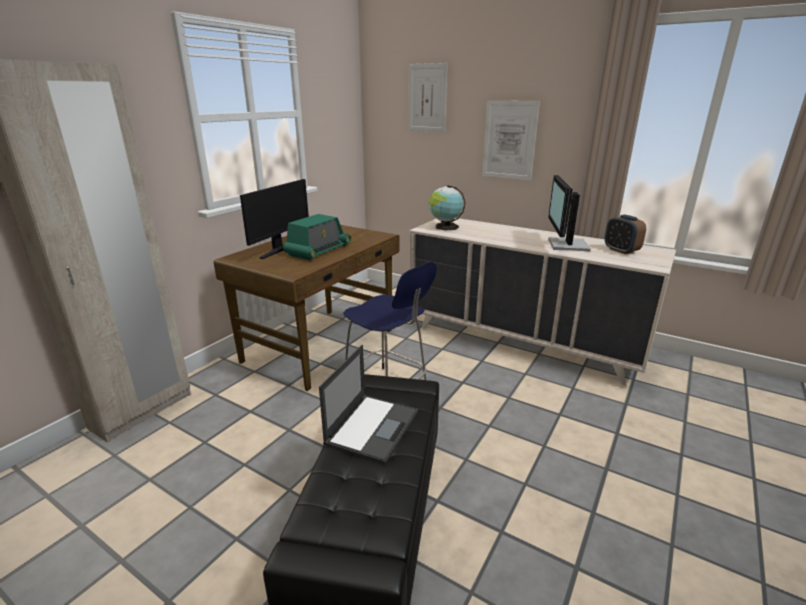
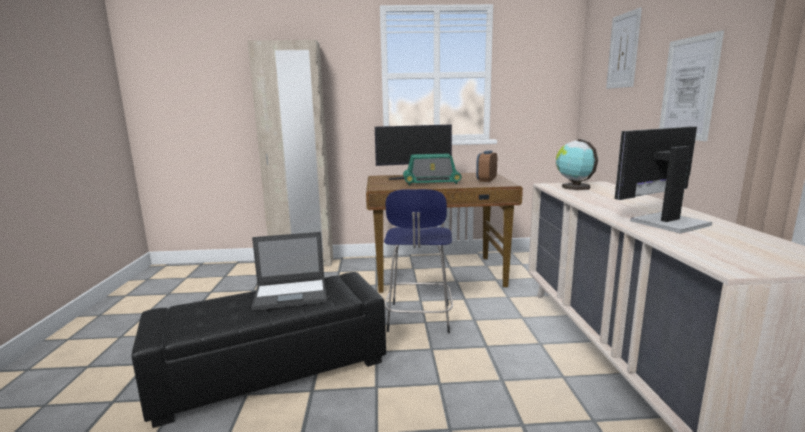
camera: 55 degrees right, 10 degrees down
(621, 251) = (739, 245): alarm clock -> alarm clock (486, 180)

